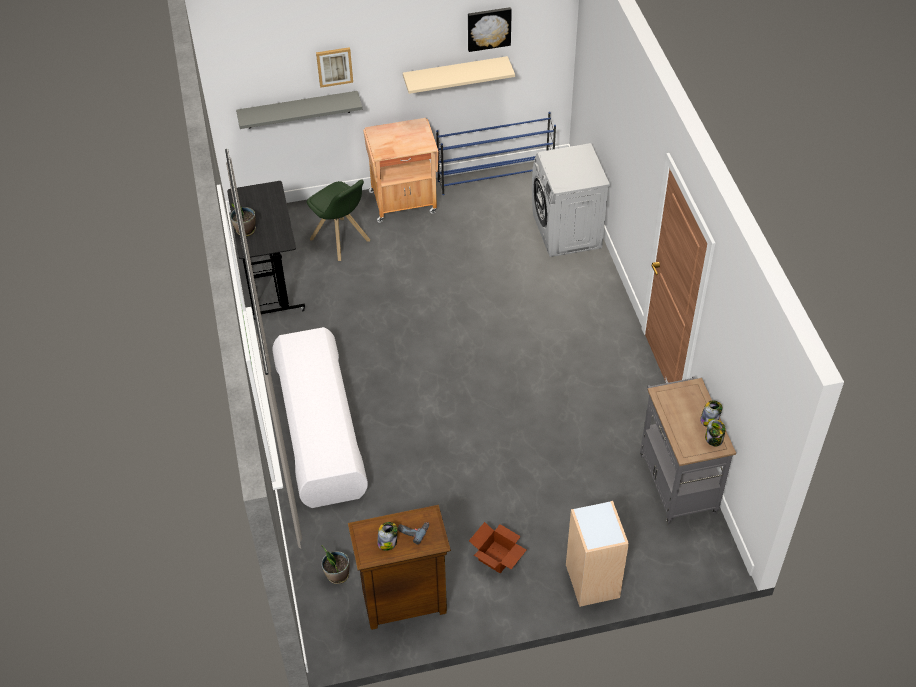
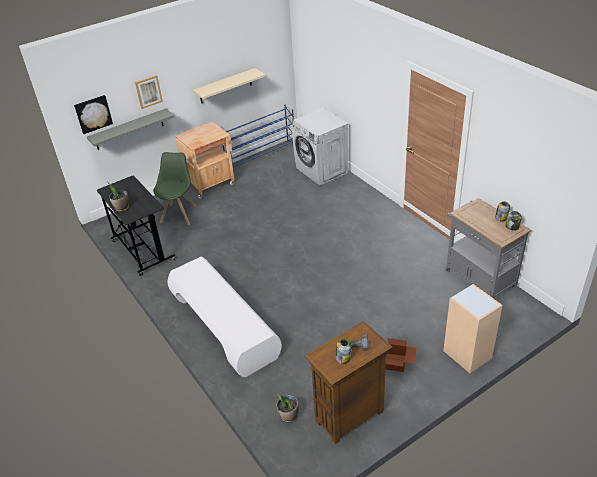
camera: 20 degrees left, 10 degrees down
(340, 240) = (179, 214): green chair -> green chair turned 105 degrees counterclockwise
(488, 28) = (241, 48): picture -> picture (93, 114)

